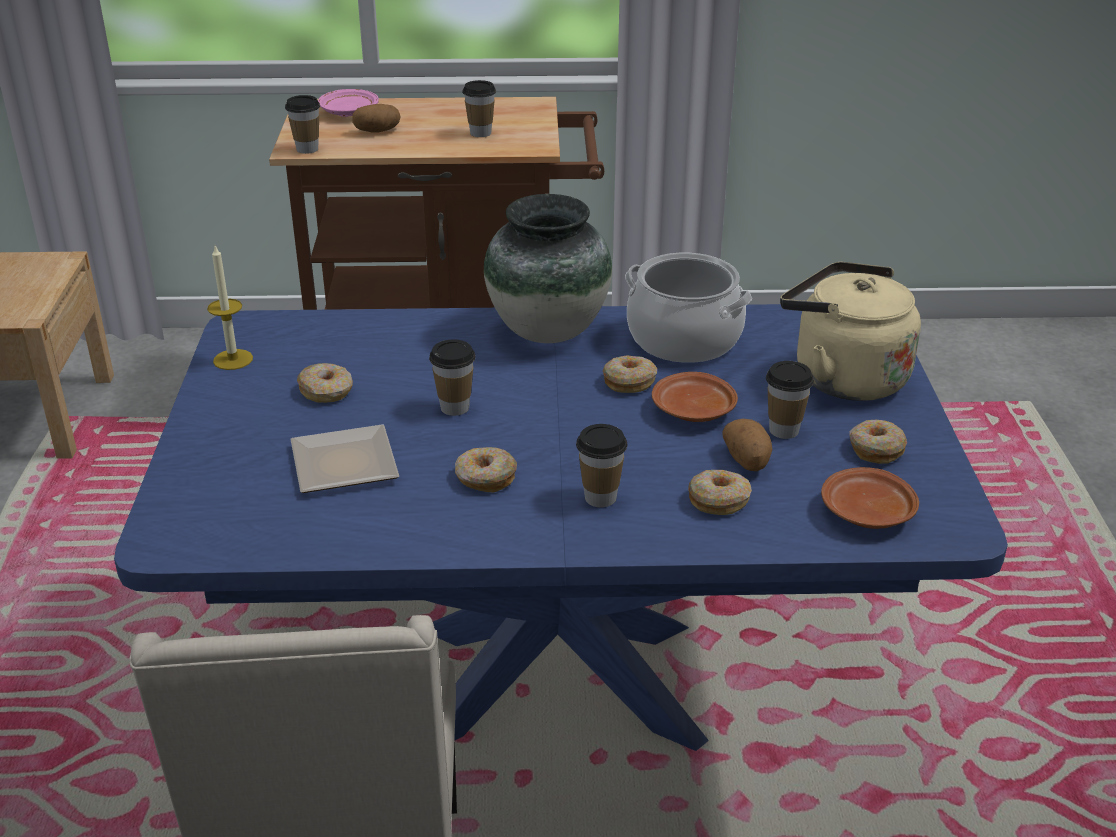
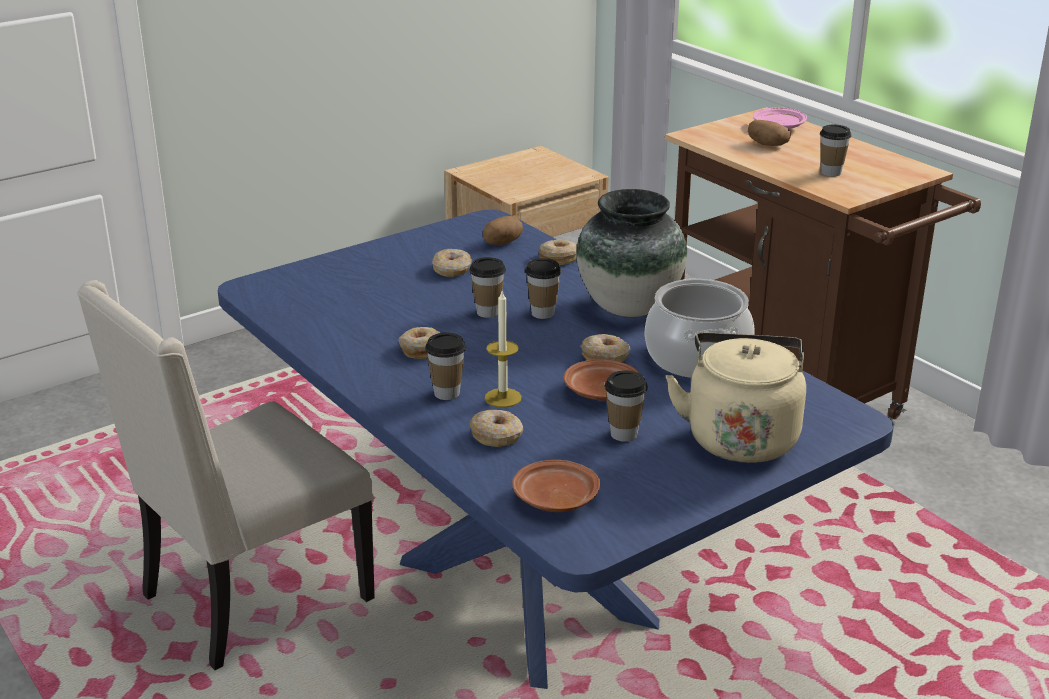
camera: 55 degrees right, 5 degrees down
(233, 359) = (448, 232): candle -> candle (503, 398)
(307, 149) = (698, 137): cup -> cup (542, 313)
(347, 462) = (385, 304): plate -> none
(747, 461) = (562, 432): potato -> potato (502, 243)
(875, 449) = (650, 479): donut -> donut (559, 258)

